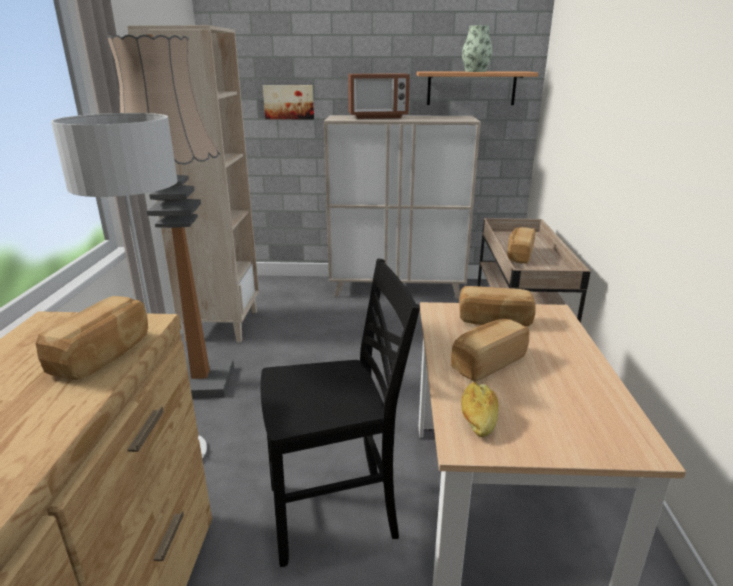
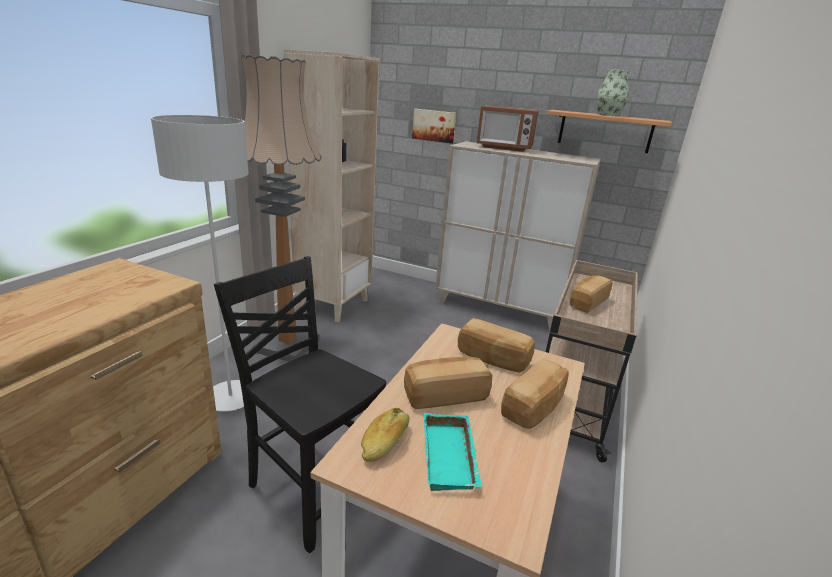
camera: 20 degrees right, 0 degrees up
(104, 355) = (116, 300): bread -> bread (535, 407)
(335, 514) = (311, 488): black chair -> black chair turned 150 degrees counterclockwise
(542, 411) = (451, 457): none -> turquoise tray

